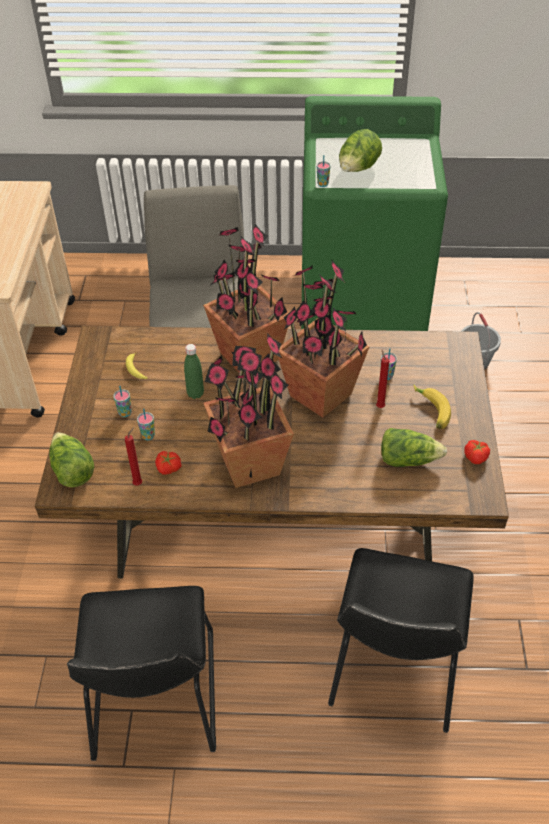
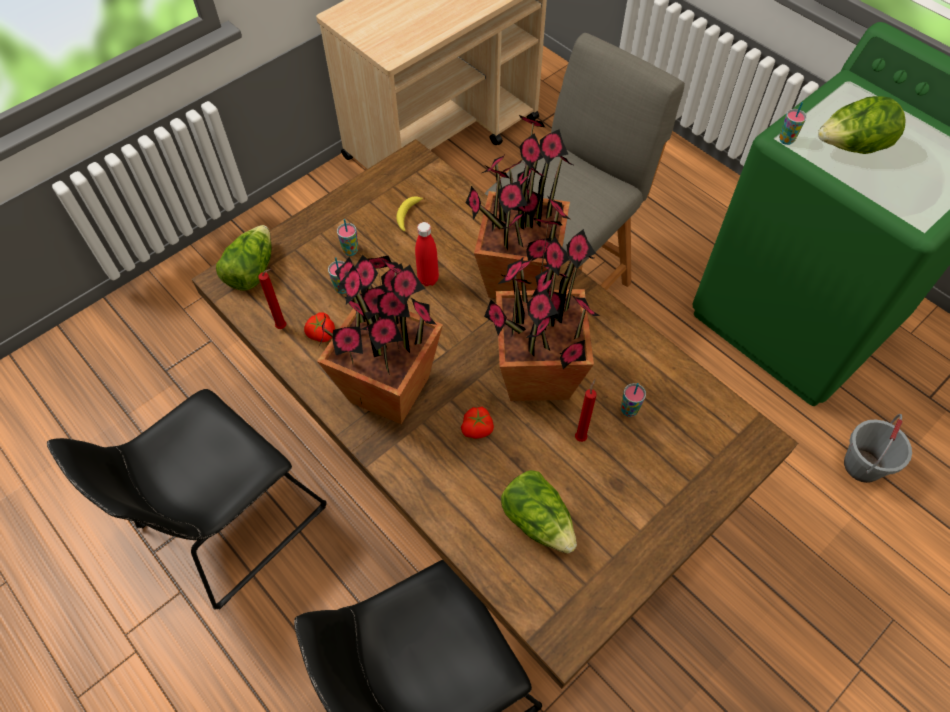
camera: 45 degrees right, 10 degrees up
(195, 394) = (428, 279): green bottle -> red bottle
(430, 411) = (627, 488): banana -> none
(476, 457) = (612, 584): tomato -> tomato (478, 428)

